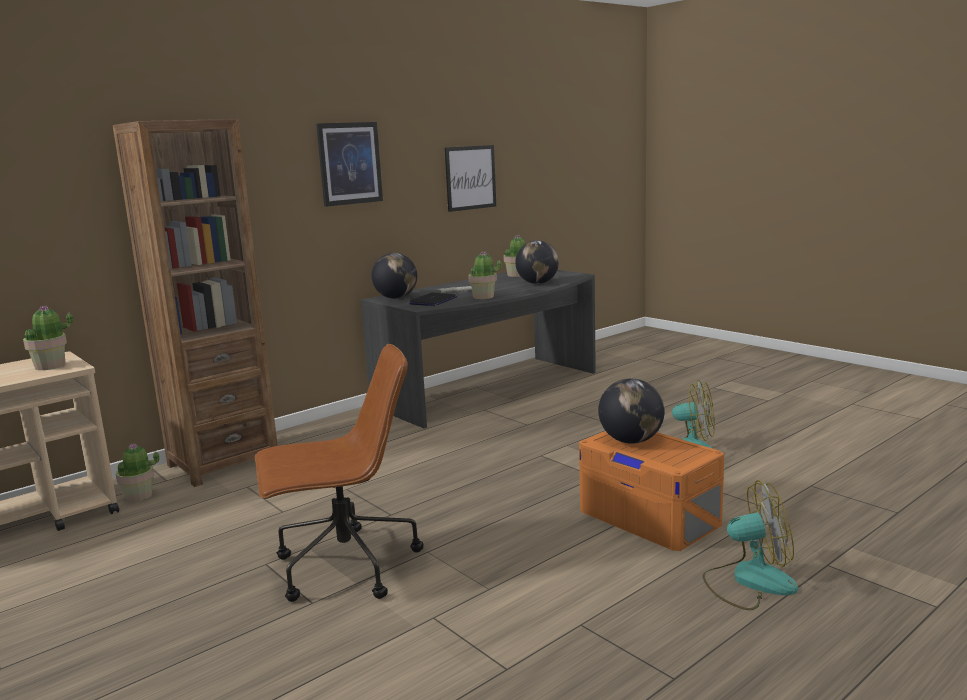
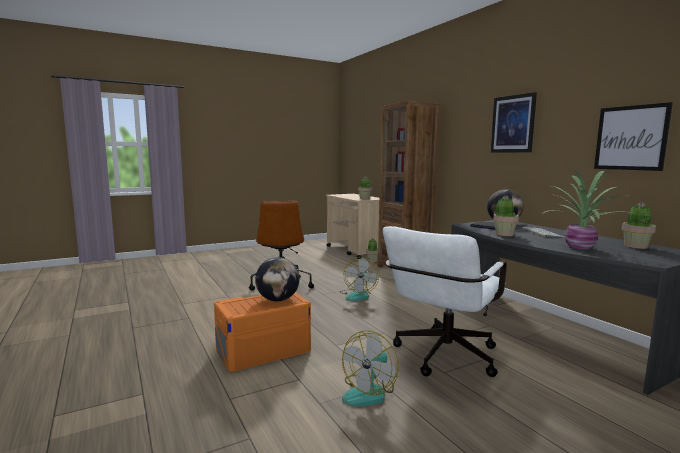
camera: 100 degrees right, 5 degrees down
(537, 283) = (581, 248): globe -> potted plant
(587, 427) = (442, 358): none -> white office chair
(749, 581) = (164, 361): fan -> fan (358, 295)

